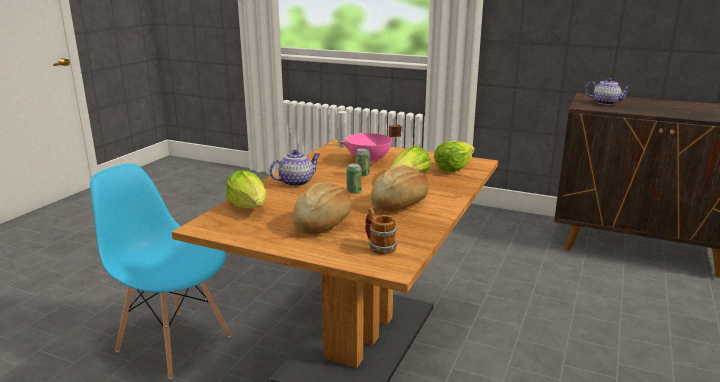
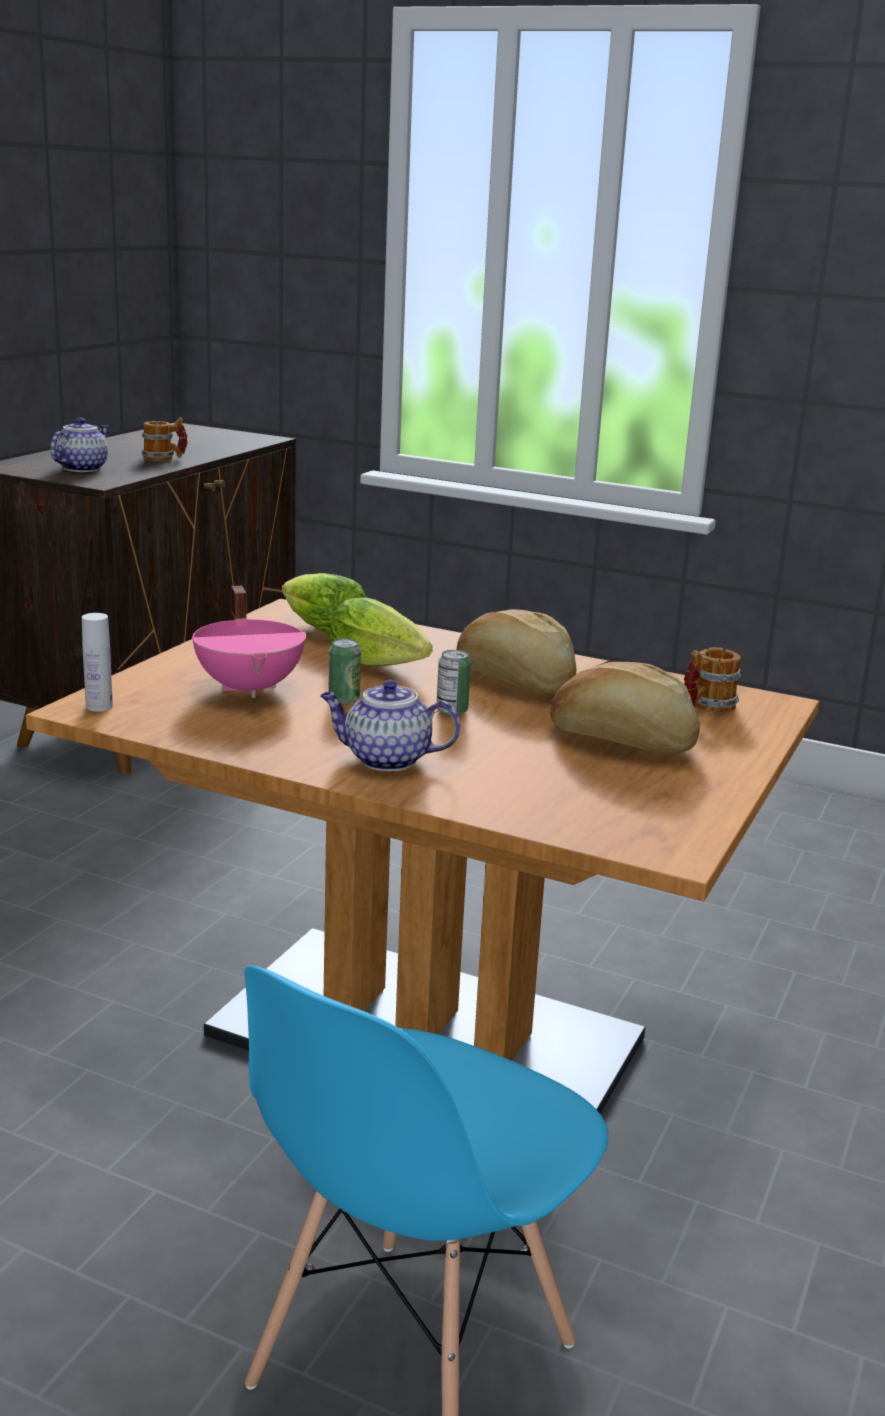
camera: 90 degrees left, 0 degrees up
(249, 207) = (549, 806): lettuce -> none
(296, 182) = (385, 760): teapot -> teapot turned 45 degrees counterclockwise
(656, 111) = (165, 458): none -> mug

